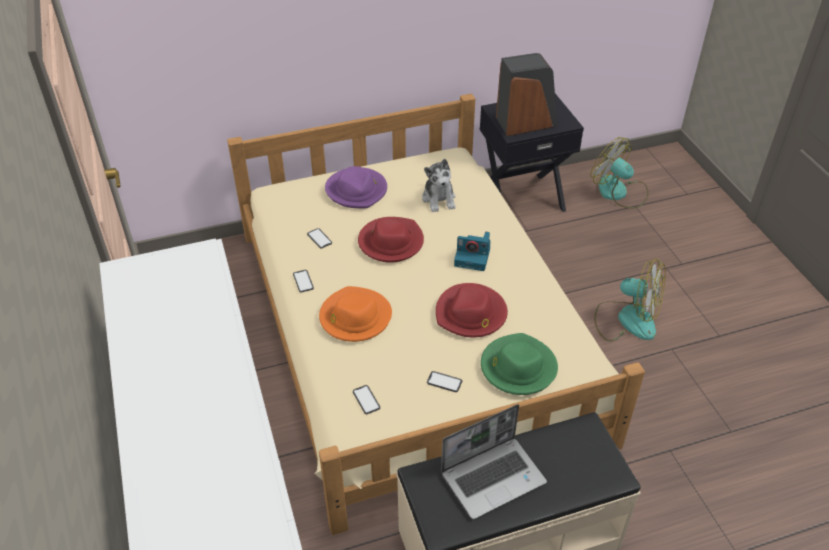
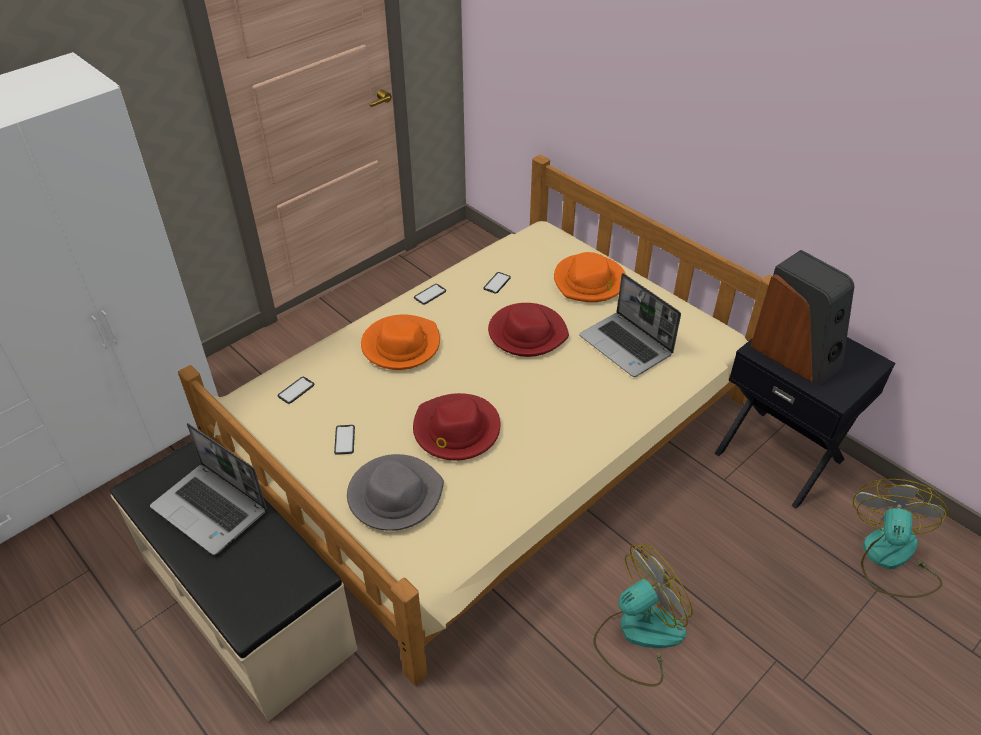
camera: 65 degrees right, 0 degrees up
(357, 190) = (589, 282): purple hat -> orange hat
(439, 199) = (627, 346): plush toy -> laptop
(473, 257) = (549, 404): camera -> none
(518, 367) = (394, 495): green hat -> grey hat
(626, 319) = (638, 635): fan -> fan turned 120 degrees counterclockwise

